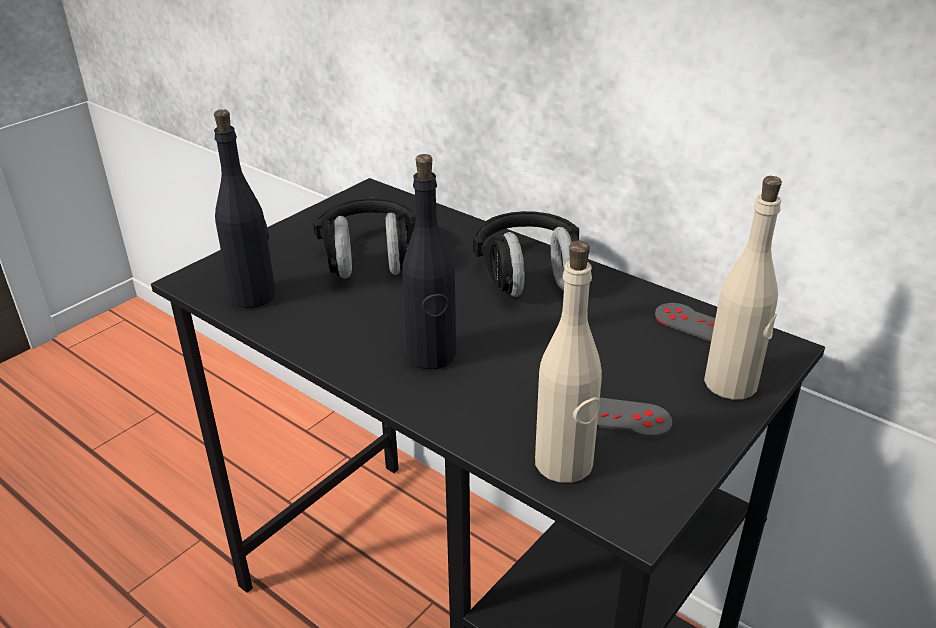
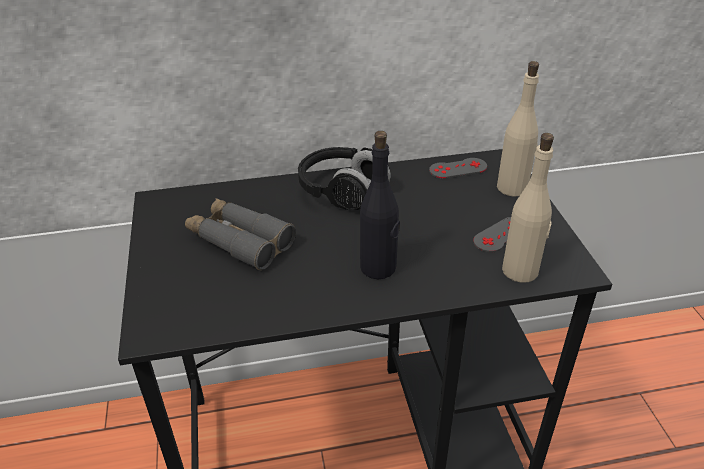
camera: 50 degrees left, 5 degrees up
(254, 296) = (214, 312): black bottle -> none
(368, 258) = (240, 241): black headphones -> grey binoculars

